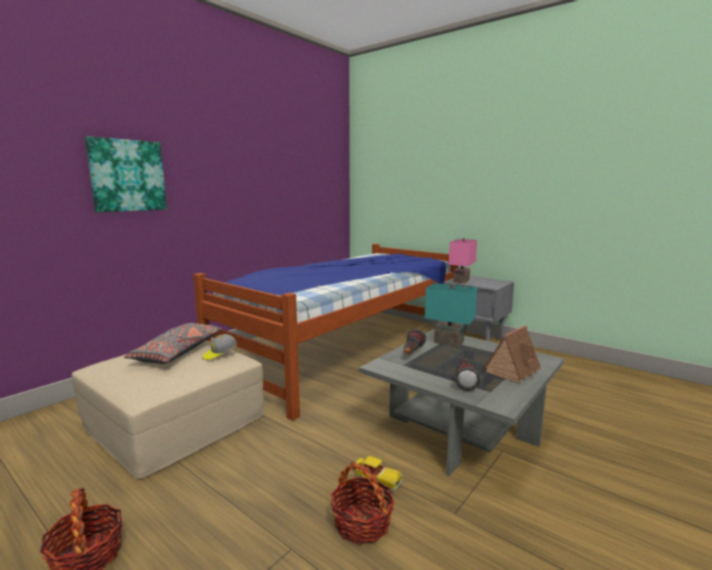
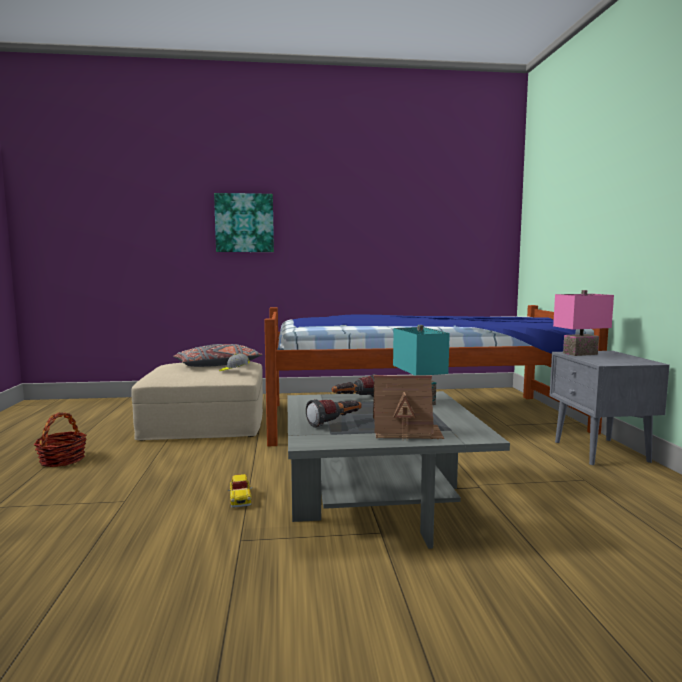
camera: 45 degrees right, 5 degrees down
(361, 523) = (178, 511): basket -> none

